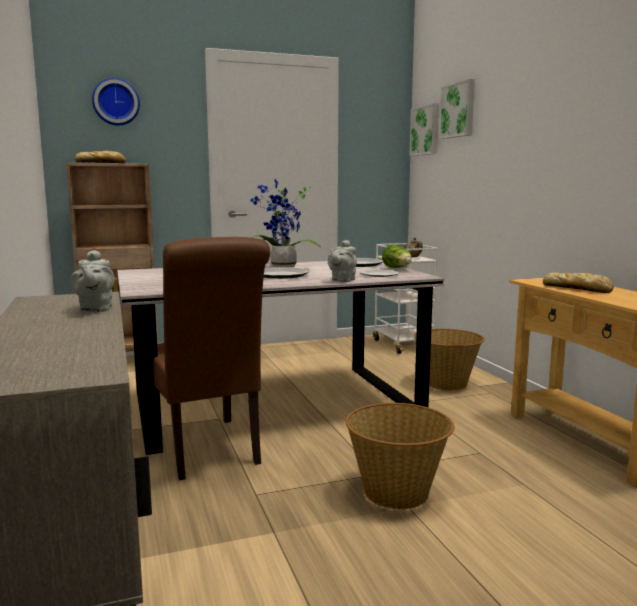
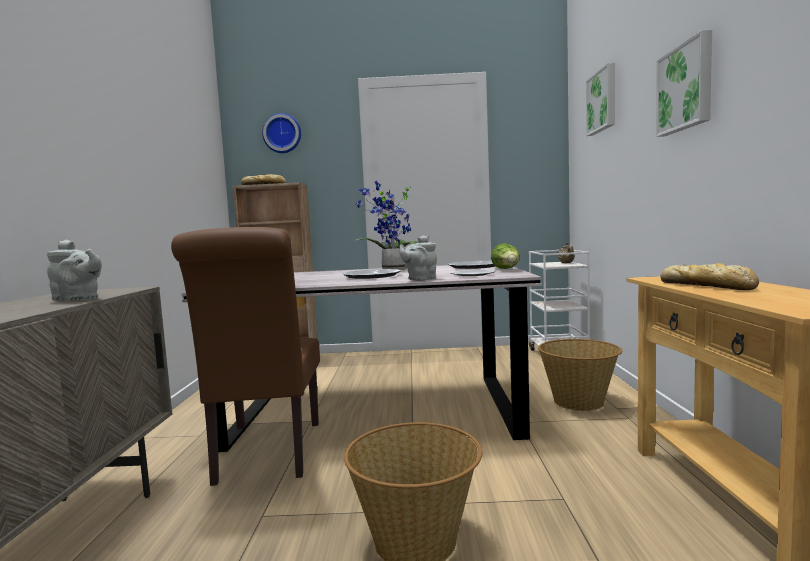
camera: 20 degrees right, 5 degrees down
(95, 309) = (78, 299): grey teapot -> grey teapot turned 75 degrees counterclockwise
(426, 130) = (578, 131): picture -> picture (686, 88)

